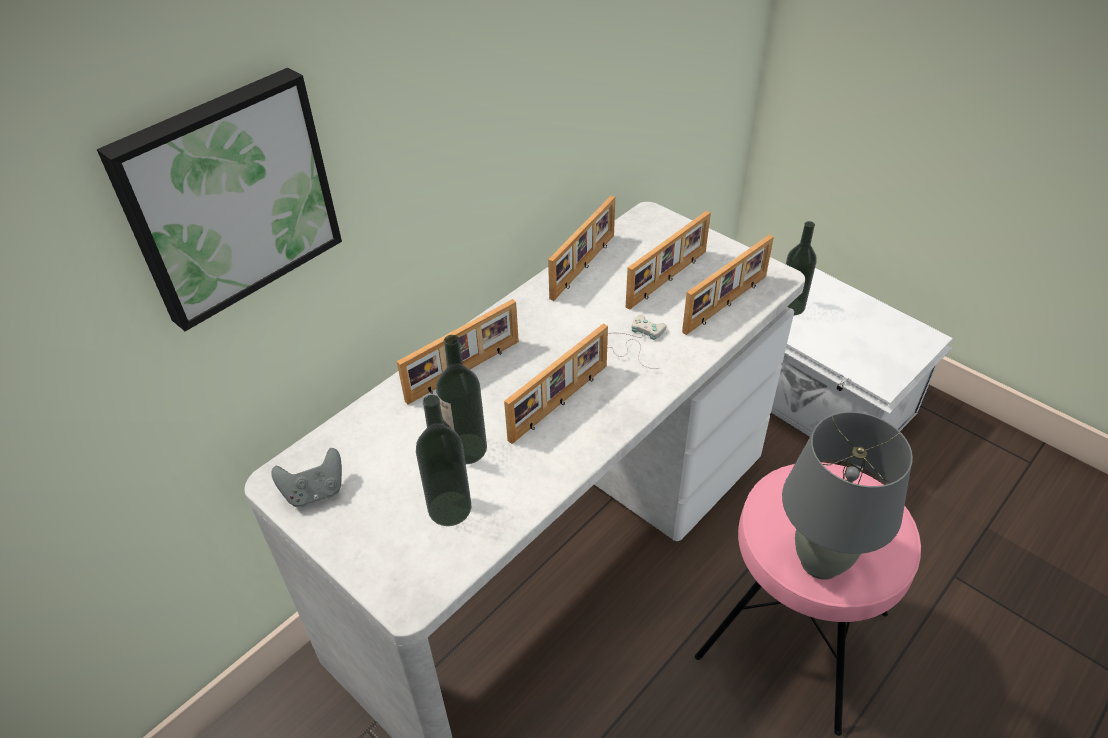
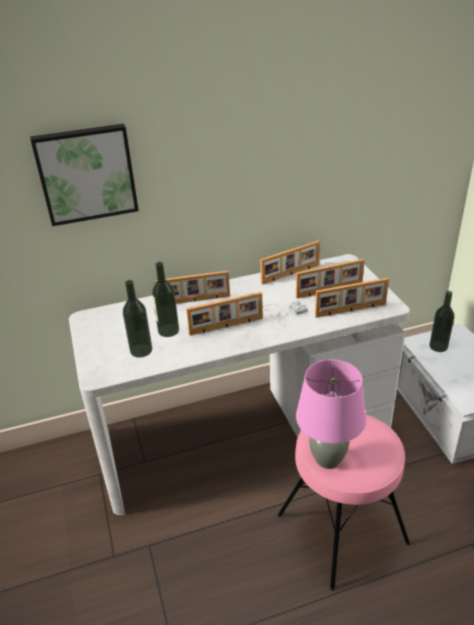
camera: 30 degrees right, 10 degrees down
(315, 492) = (94, 326): grey game controller -> none
(819, 562) = (327, 459): grey table lamp -> pink table lamp

